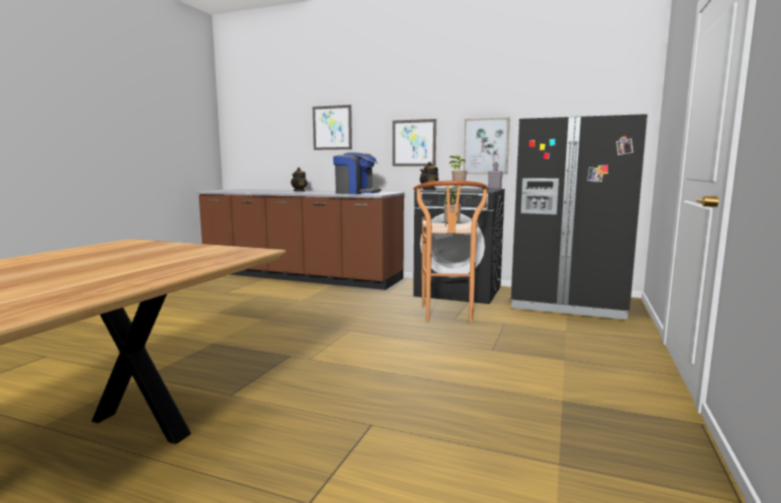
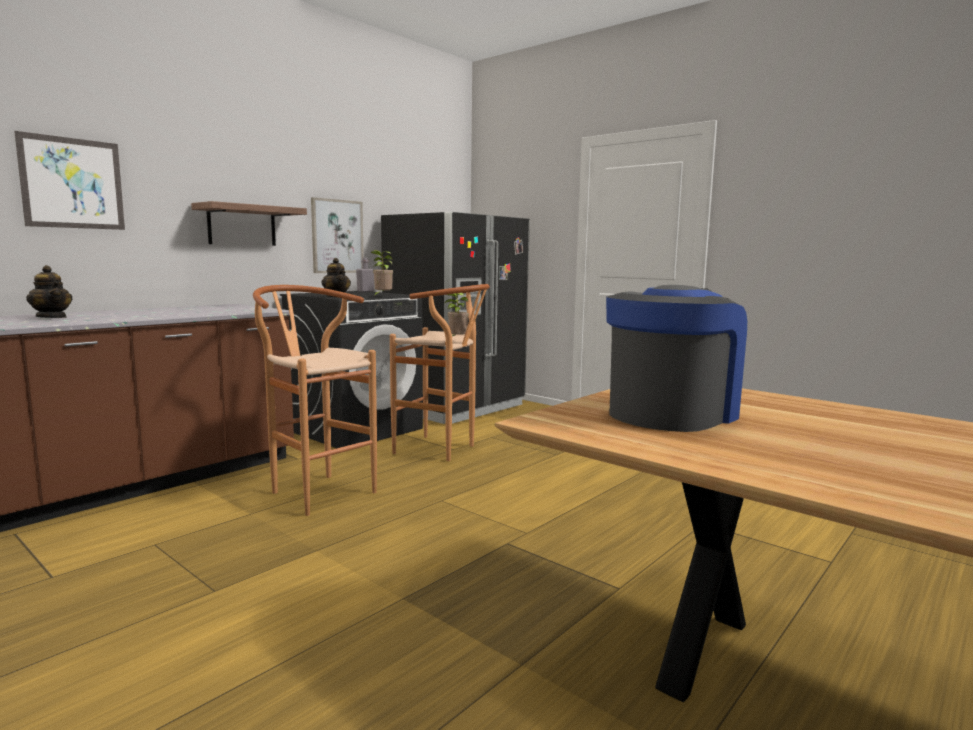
camera: 70 degrees left, 0 degrees up
(340, 304) = (316, 491): none -> brown stool
(356, 193) = (212, 311): coffee machine -> coffee machine (672, 413)
(414, 143) = (242, 225): picture -> shelf

